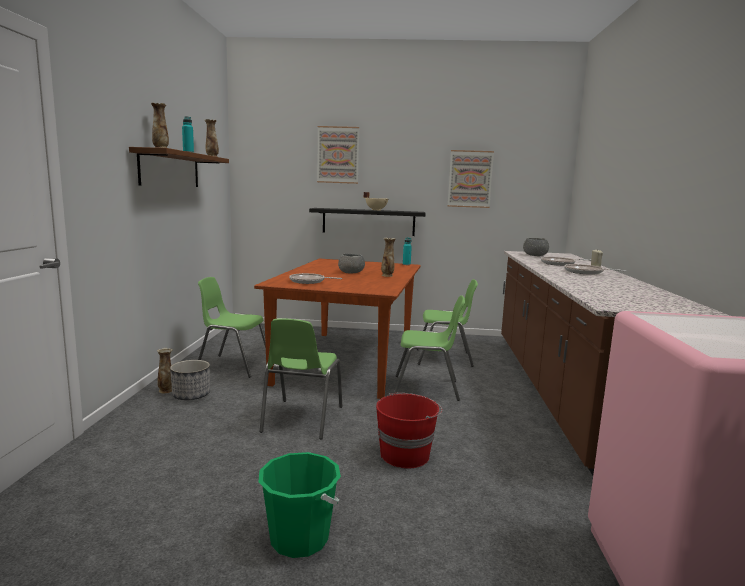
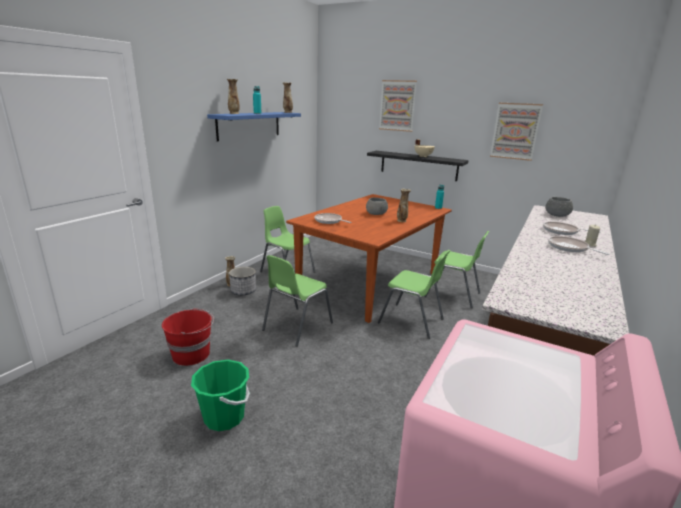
camera: 25 degrees right, 10 degrees up
(170, 169) = (249, 125): brown shelf -> blue shelf
(405, 455) = (344, 375): red bucket -> red bucket (192, 354)

